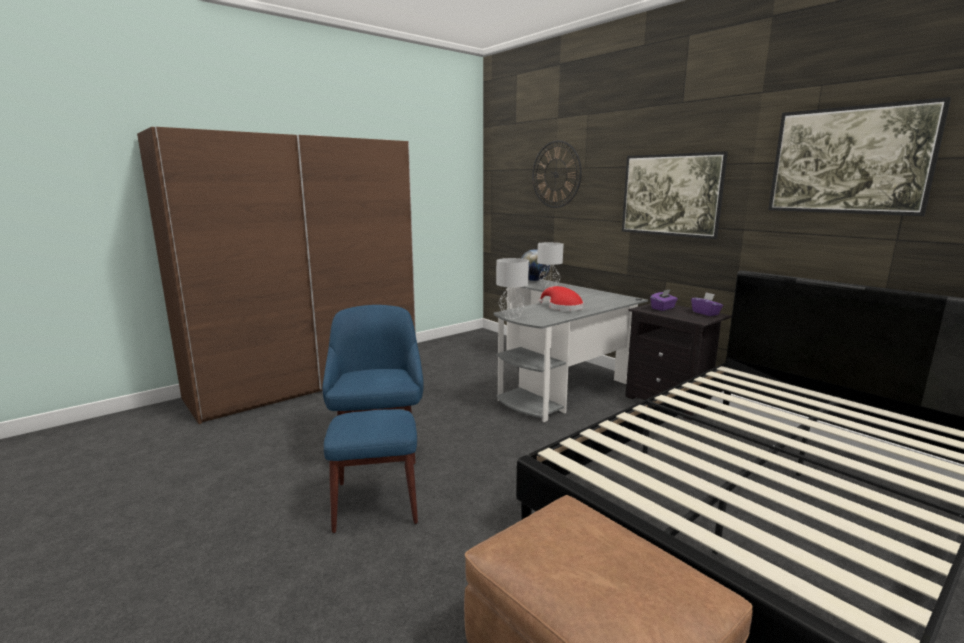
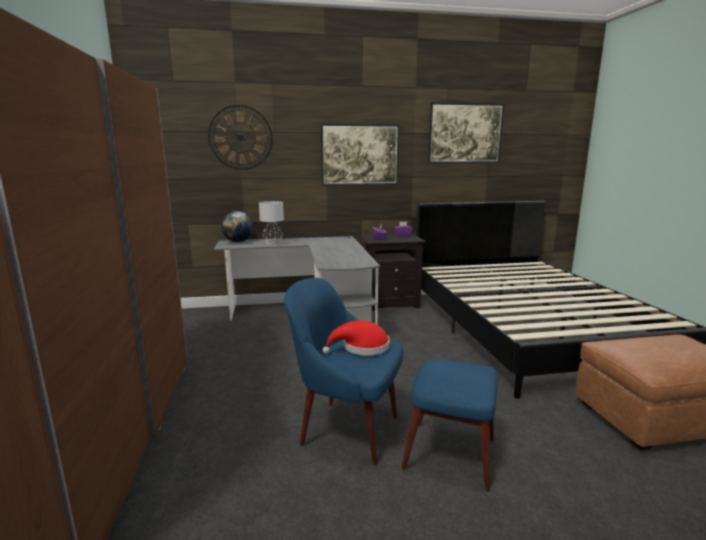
camera: 60 degrees left, 0 degrees up
(512, 316) = (339, 266): grey table lamp -> none
(562, 307) = (338, 252): red hat -> red hat (362, 347)

